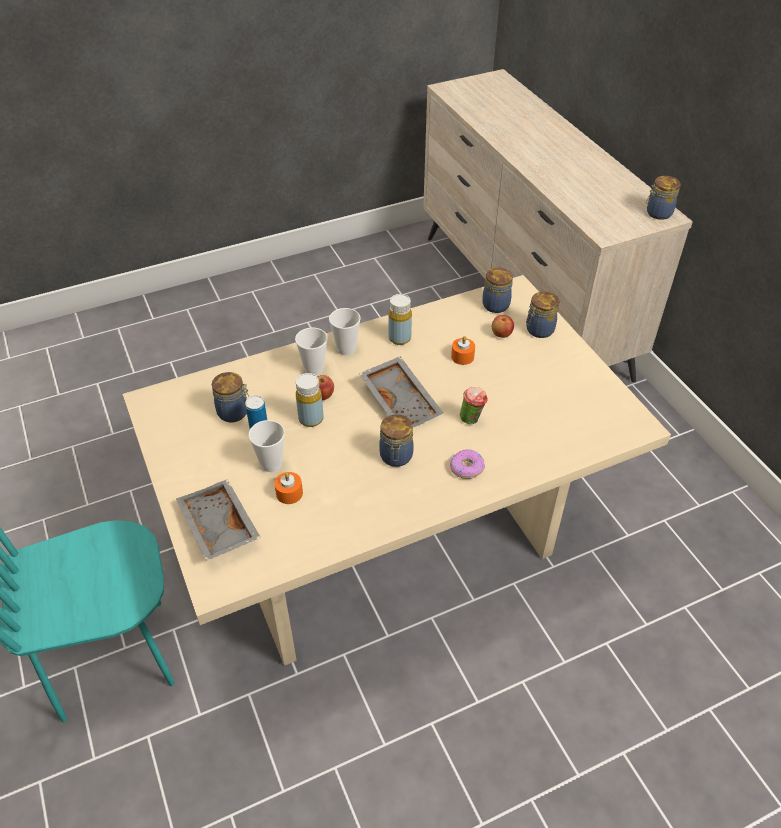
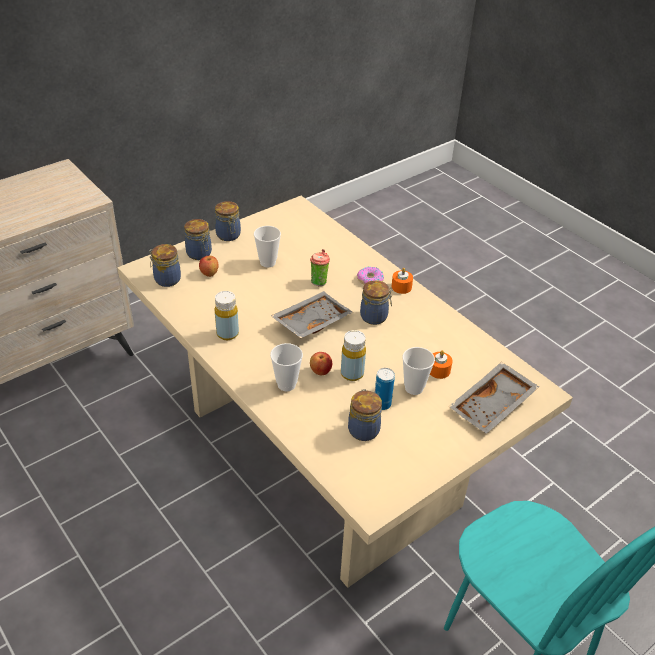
camera: 105 degrees left, 5 degrees down
(346, 349) = (251, 367): cup -> cup (268, 262)
(462, 357) = (244, 293): orange candle -> orange candle (401, 287)
(657, 213) = (55, 173): jar -> jar (228, 236)

